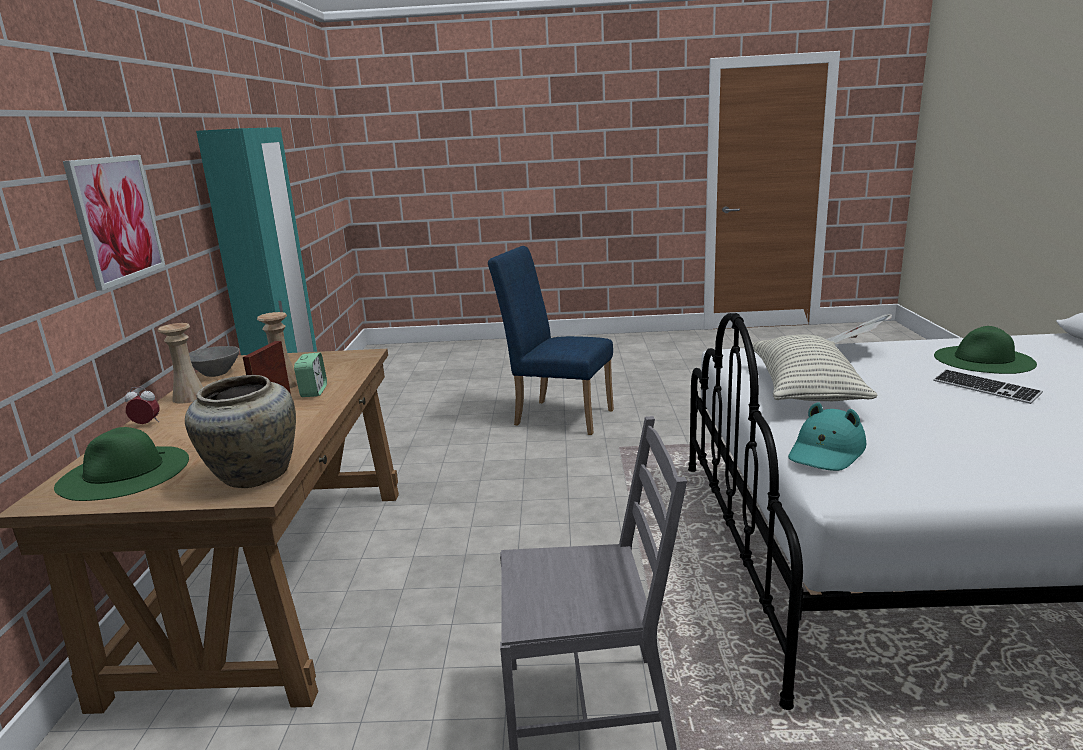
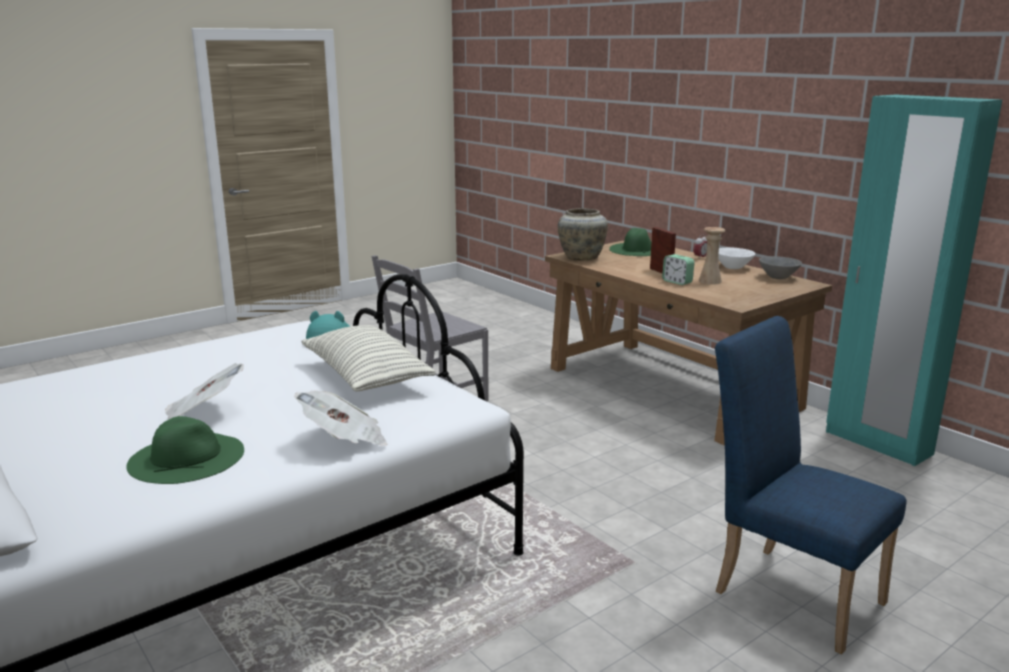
camera: 140 degrees right, 0 degrees up
(116, 219) = (771, 144): picture -> none
(189, 397) = (733, 267): beige vase -> white bowl
(557, 415) = (788, 590): blue chair -> blue chair turned 120 degrees counterclockwise
(985, 388) = (204, 412): keyboard -> newspaper

